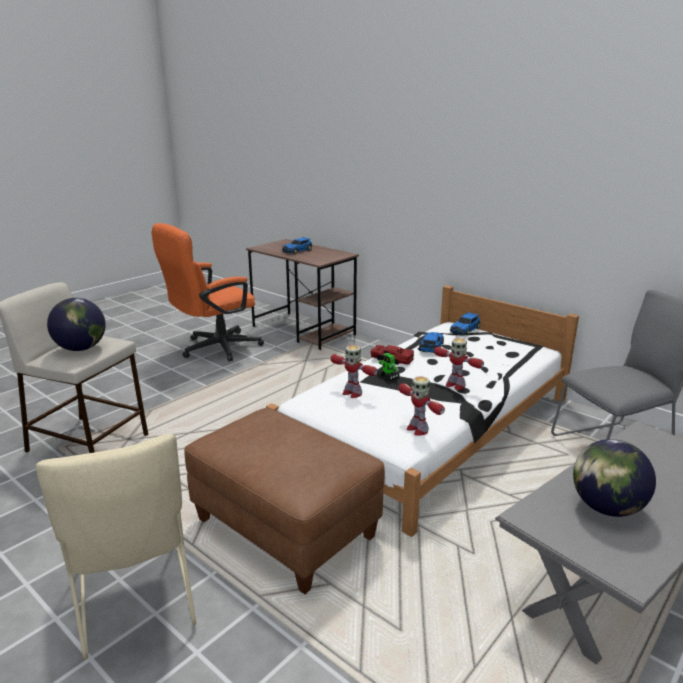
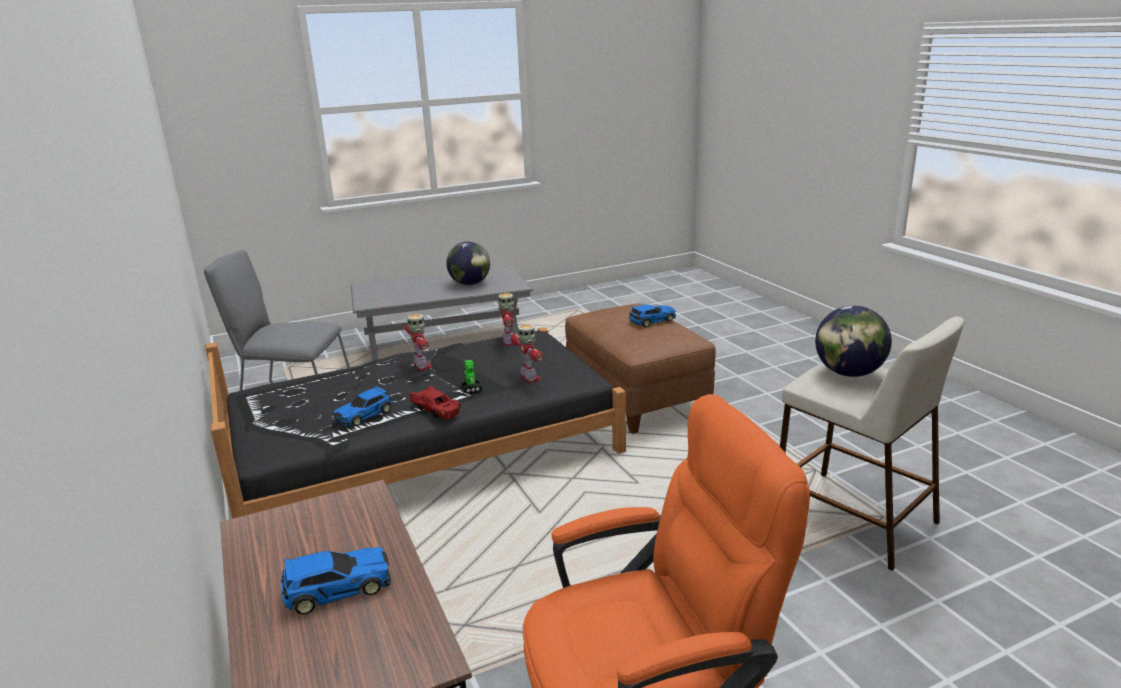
camera: 155 degrees left, 0 degrees up
(136, 602) = (751, 381): beige chair -> none
(430, 426) = (424, 452): white bed -> black bed
(465, 329) = (266, 437): toy car -> toy car (651, 321)

